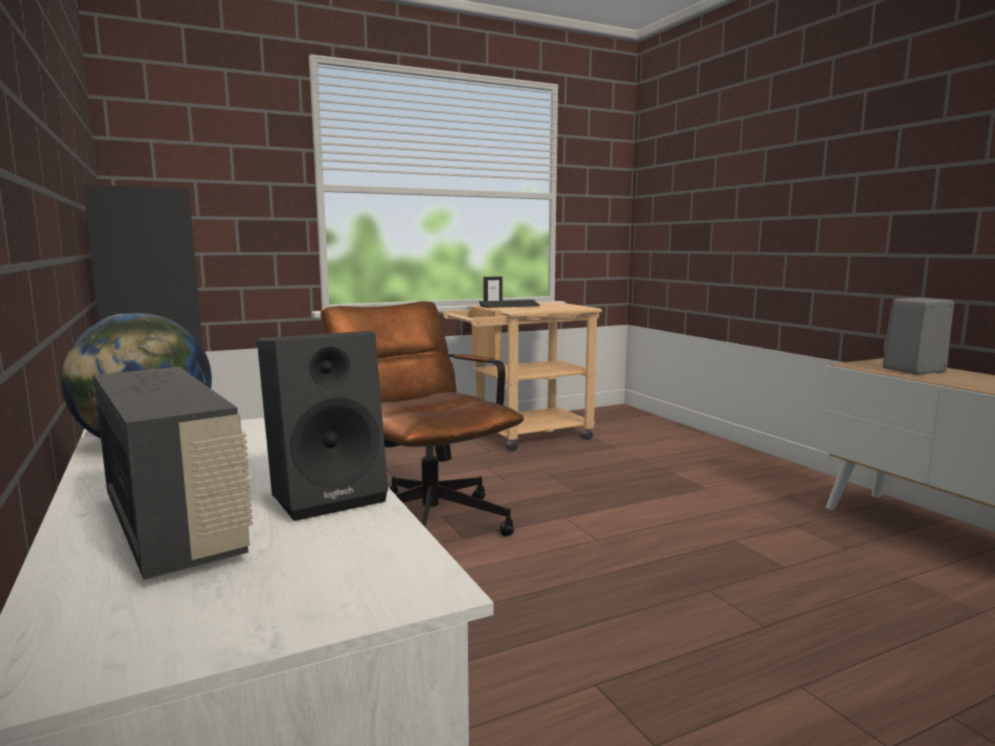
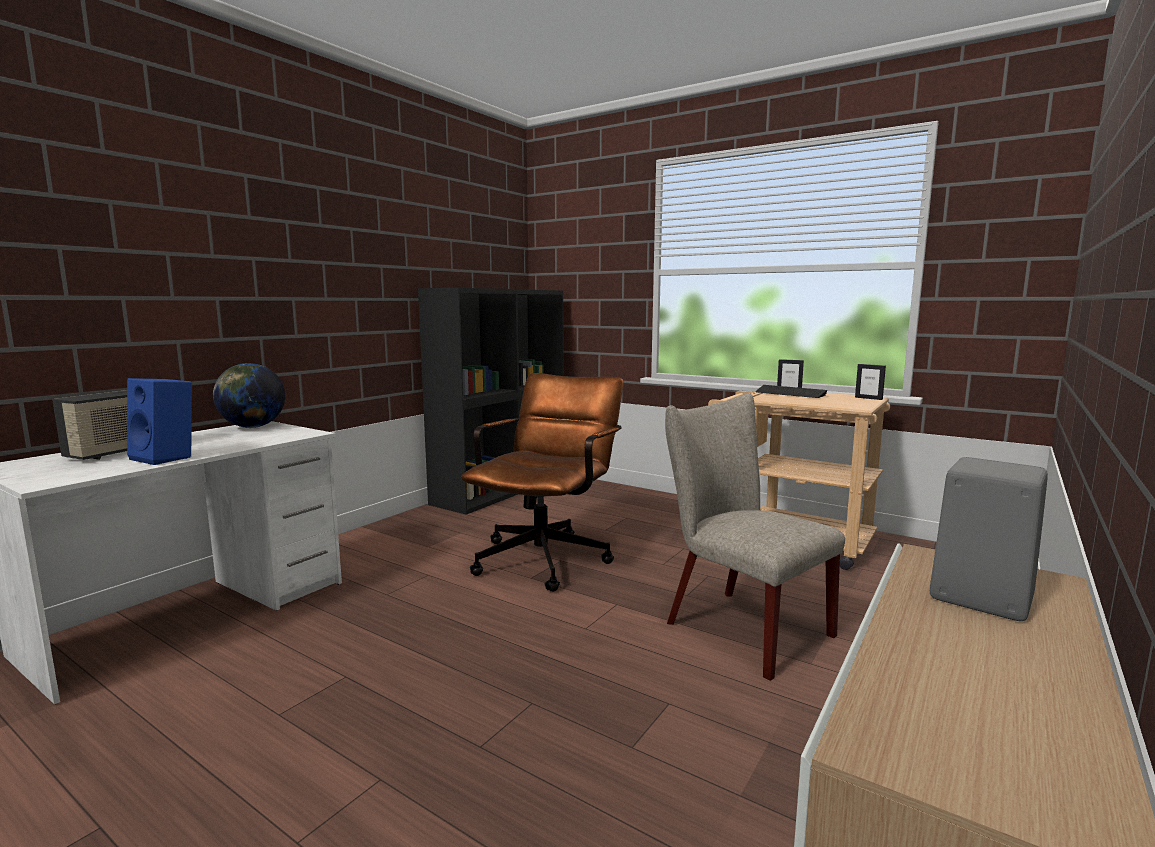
camera: 60 degrees right, 0 degrees up
(328, 495) = (167, 458): black speaker -> blue speaker
(556, 303) = (868, 398): none -> picture frame
(641, 490) = (738, 626): none -> beige chair

